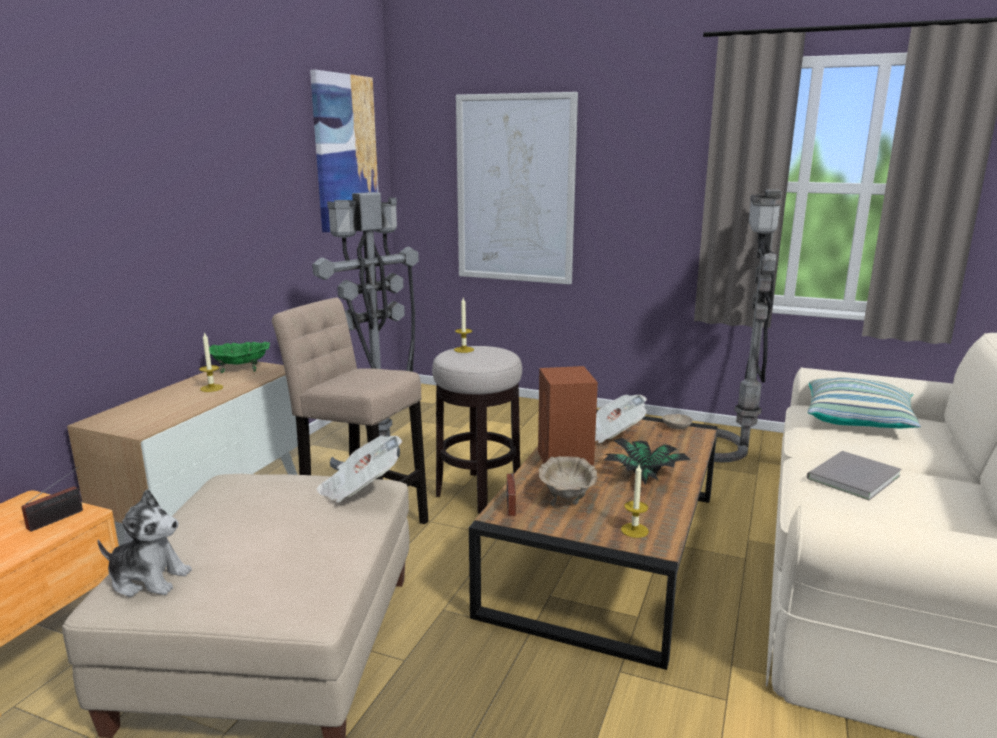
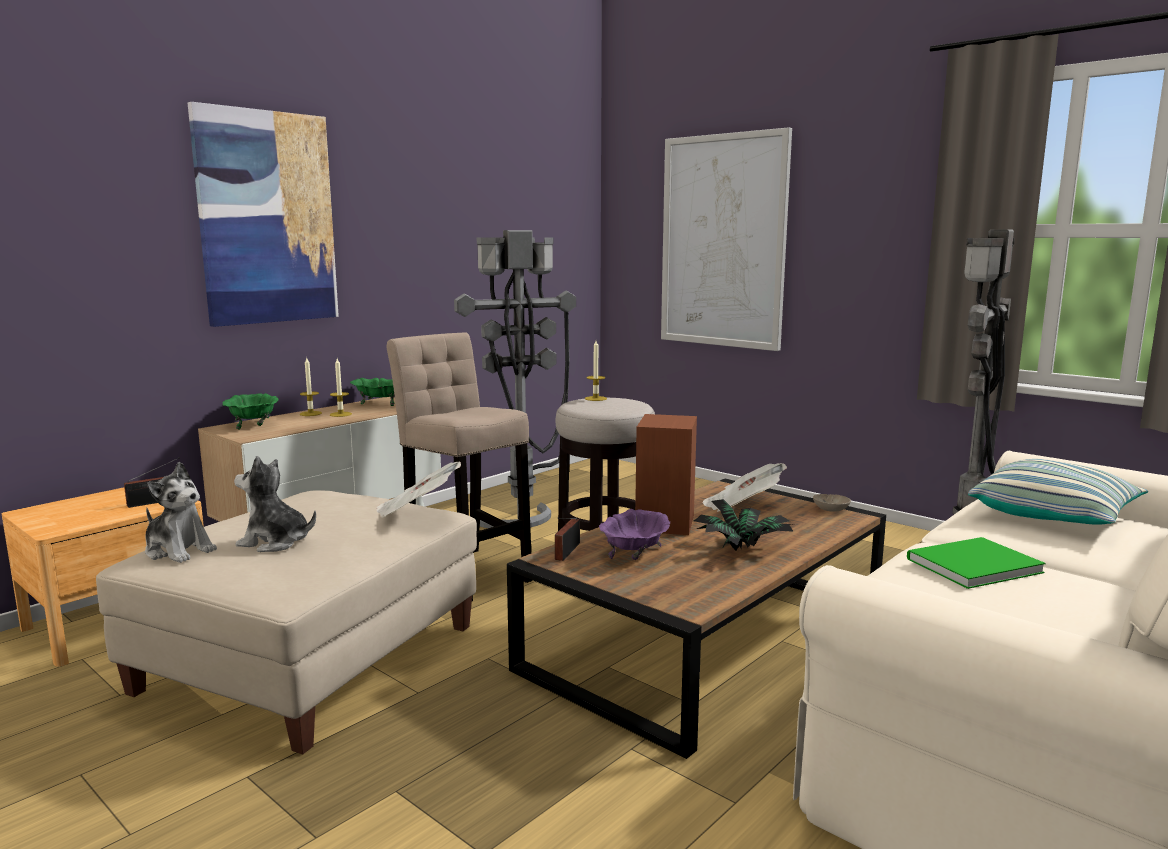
camera: 20 degrees right, 5 degrees down
(128, 413) = (253, 424): none -> green bowl
(249, 550) = (275, 542): none -> plush toy
(345, 152) = (540, 200): picture -> picture (267, 218)
(567, 497) = (634, 554): beige bowl -> purple bowl
(634, 530) = (680, 591): candle -> candle (310, 413)
(850, 477) = (969, 565): grey book -> green book

